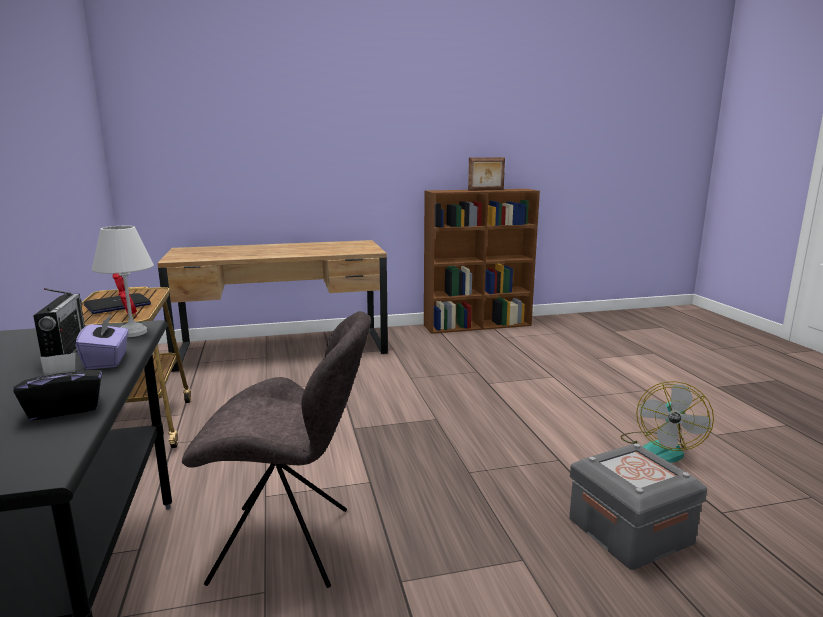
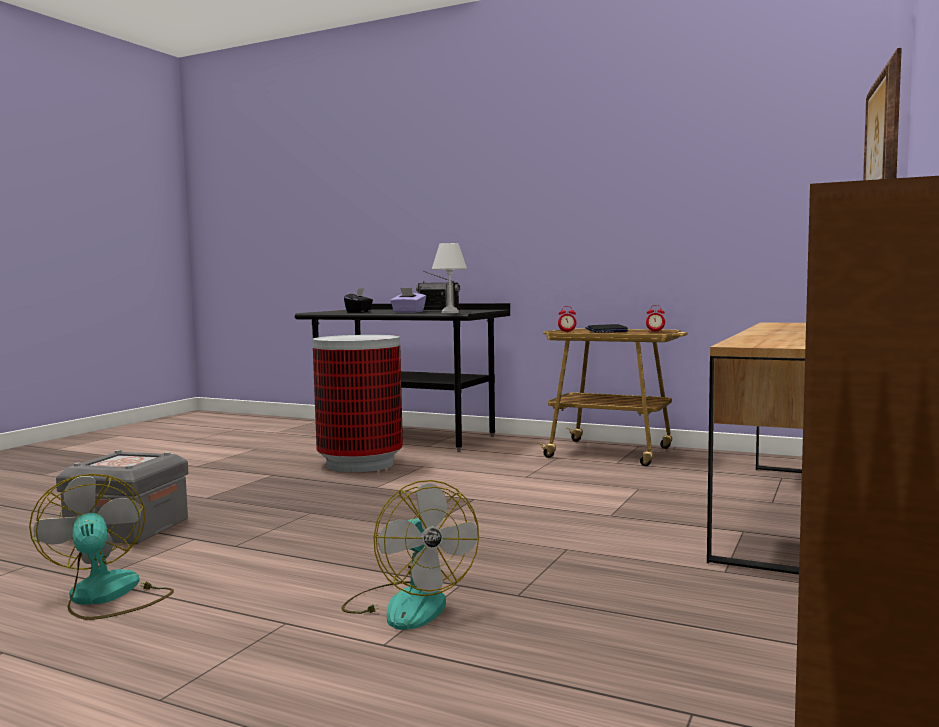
camera: 130 degrees right, 10 degrees down
(288, 545) = (359, 464): grey chair -> trash can
(522, 385) = (408, 604): none -> fan

